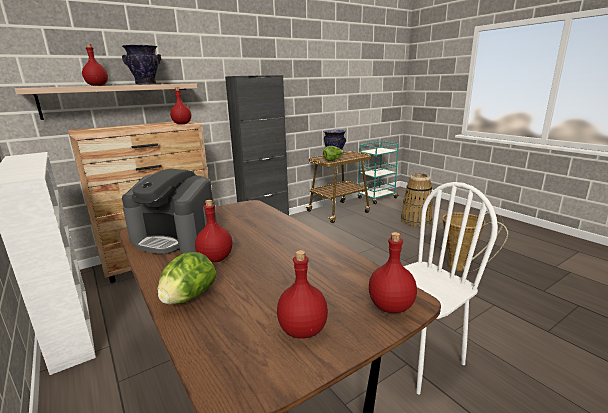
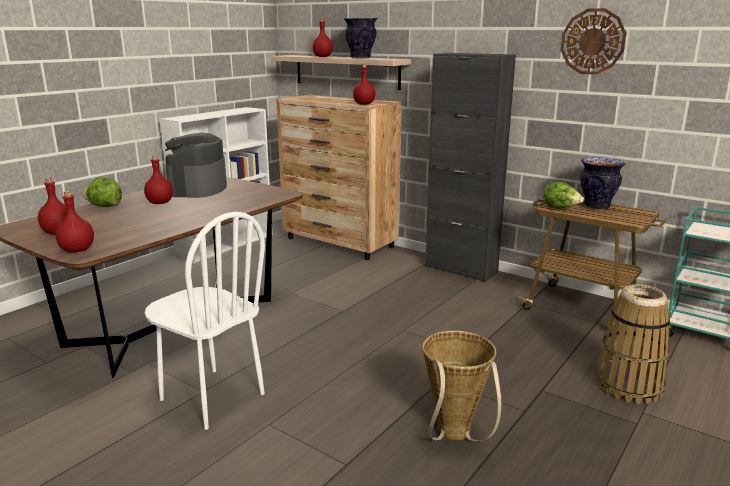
camera: 70 degrees right, 0 degrees up
(308, 66) = (592, 41): none -> wall clock

